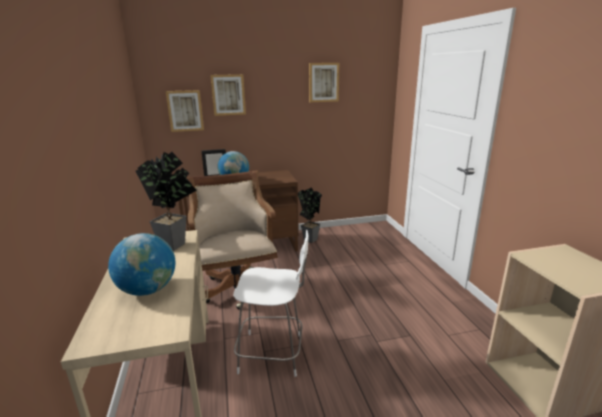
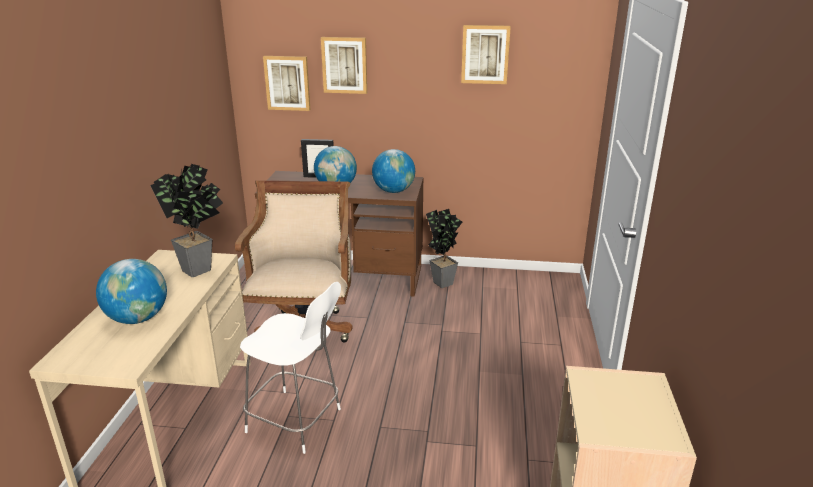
camera: 20 degrees right, 5 degrees up
(277, 178) = (393, 191): none -> globe

